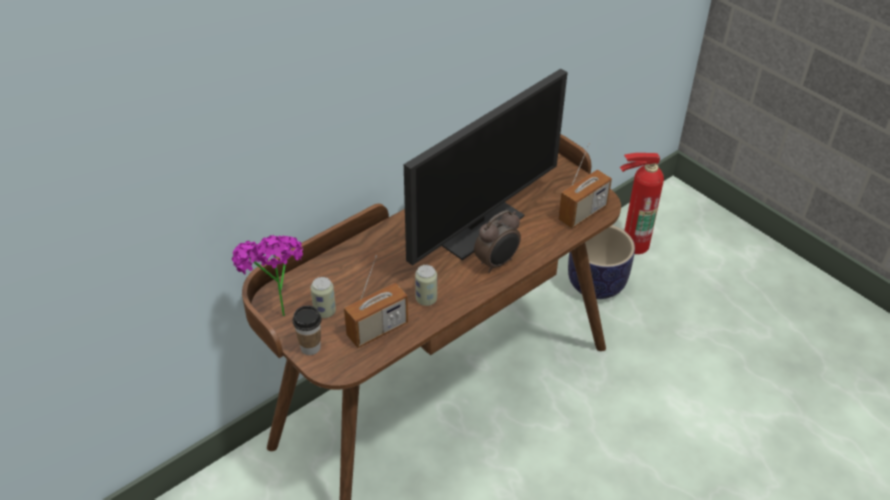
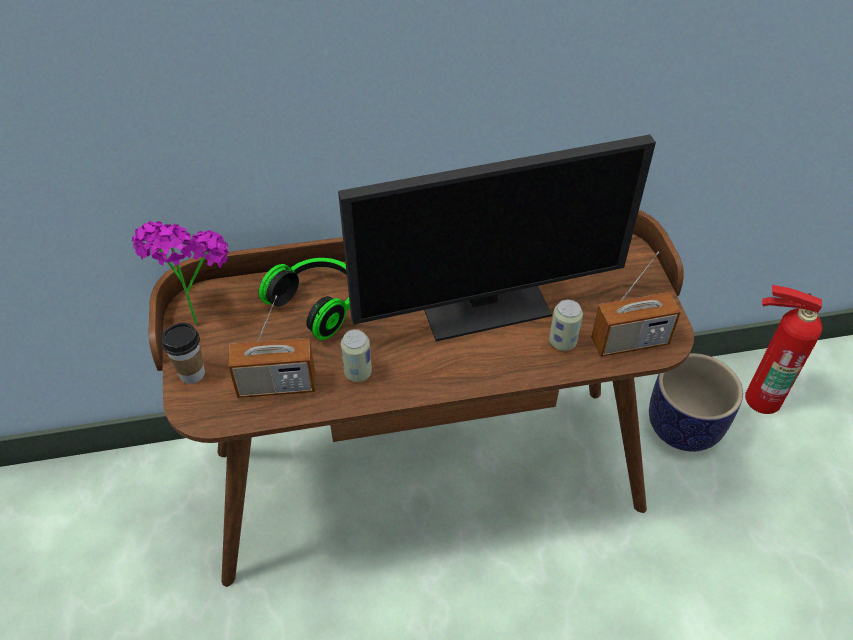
camera: 30 degrees right, 5 degrees up
(324, 312) = (239, 338): can -> can (562, 342)
(363, 268) = (319, 304): none -> headphones
(497, 263) = (474, 362): alarm clock -> none

